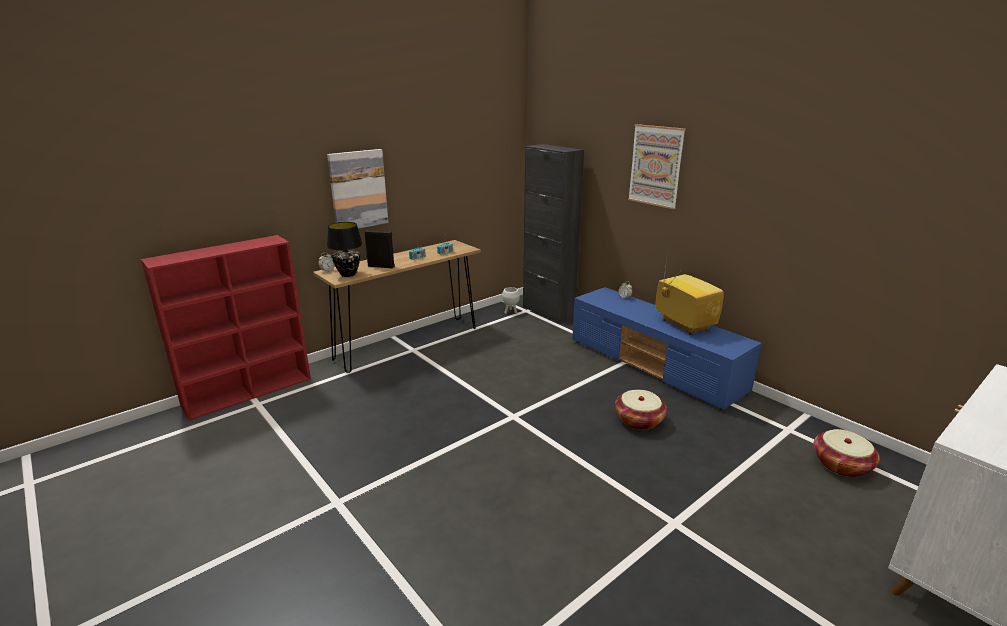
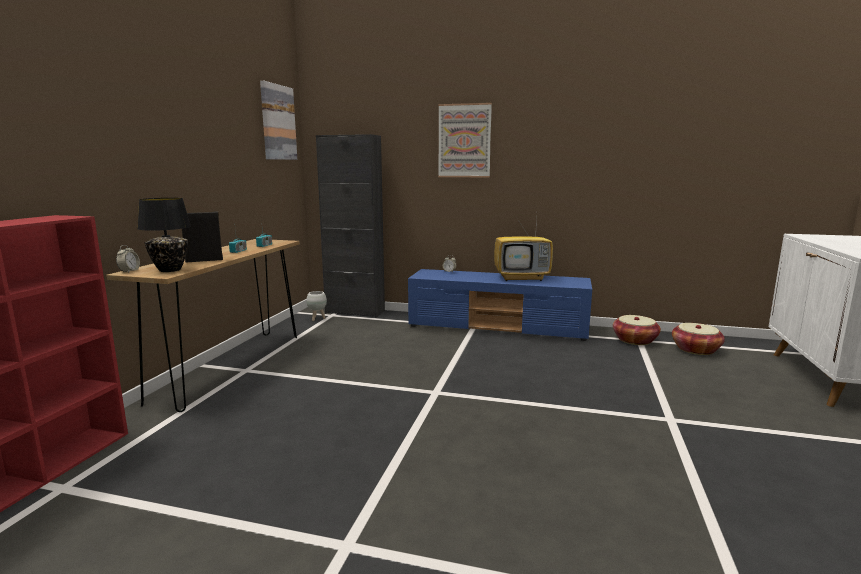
camera: 35 degrees left, 10 degrees down
(358, 189) = (155, 163): picture -> picture (278, 122)
(639, 420) = (541, 363): basket -> basket (635, 340)
(682, 324) = (522, 278): television -> television turned 150 degrees clockwise

